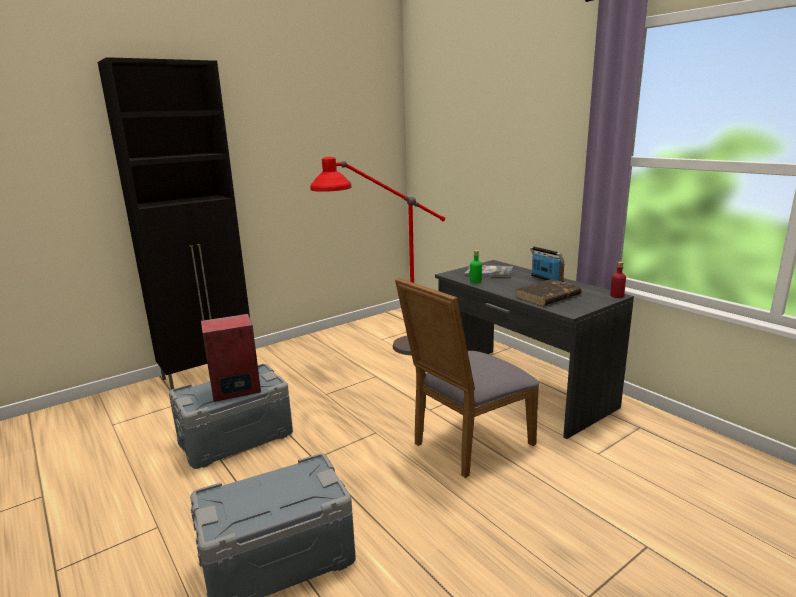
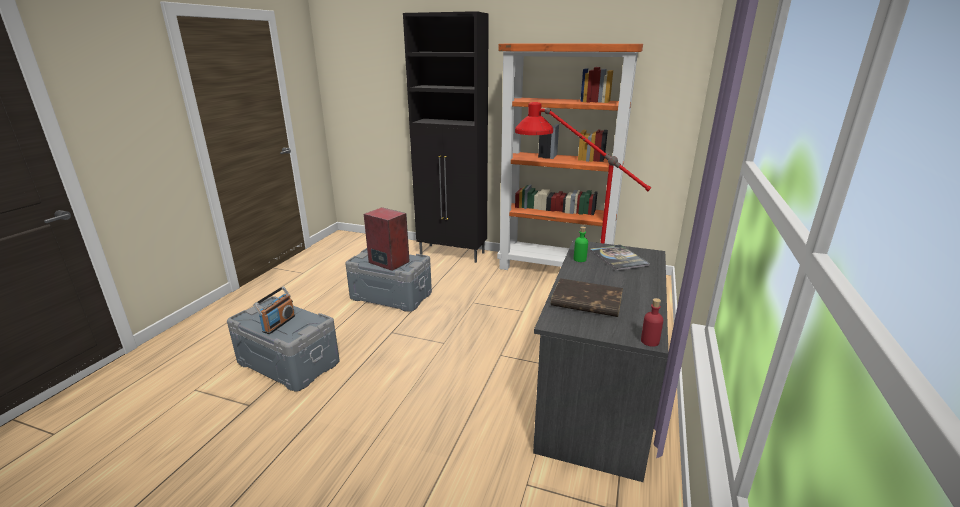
camera: 55 degrees right, 5 degrees up
(331, 337) = (556, 269): none -> orange bookcase
(466, 444) = (467, 392): grey chair -> none
(546, 279) = (644, 289): radio -> radio (278, 324)

